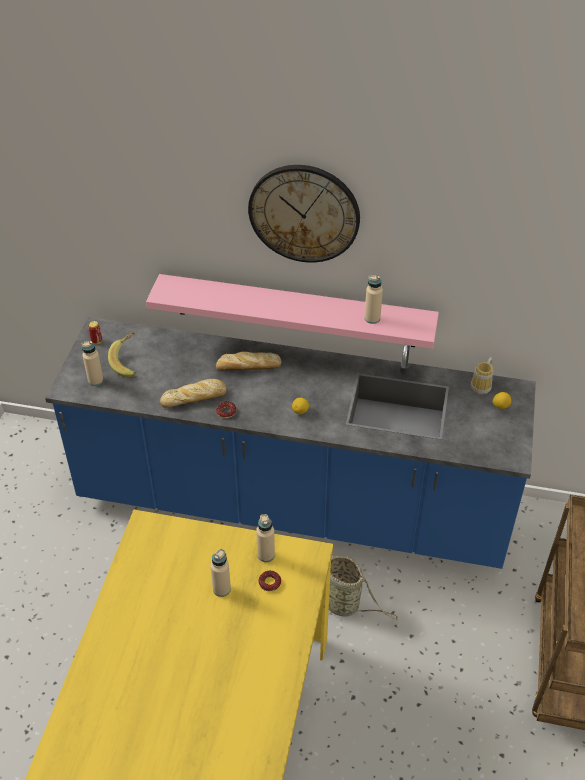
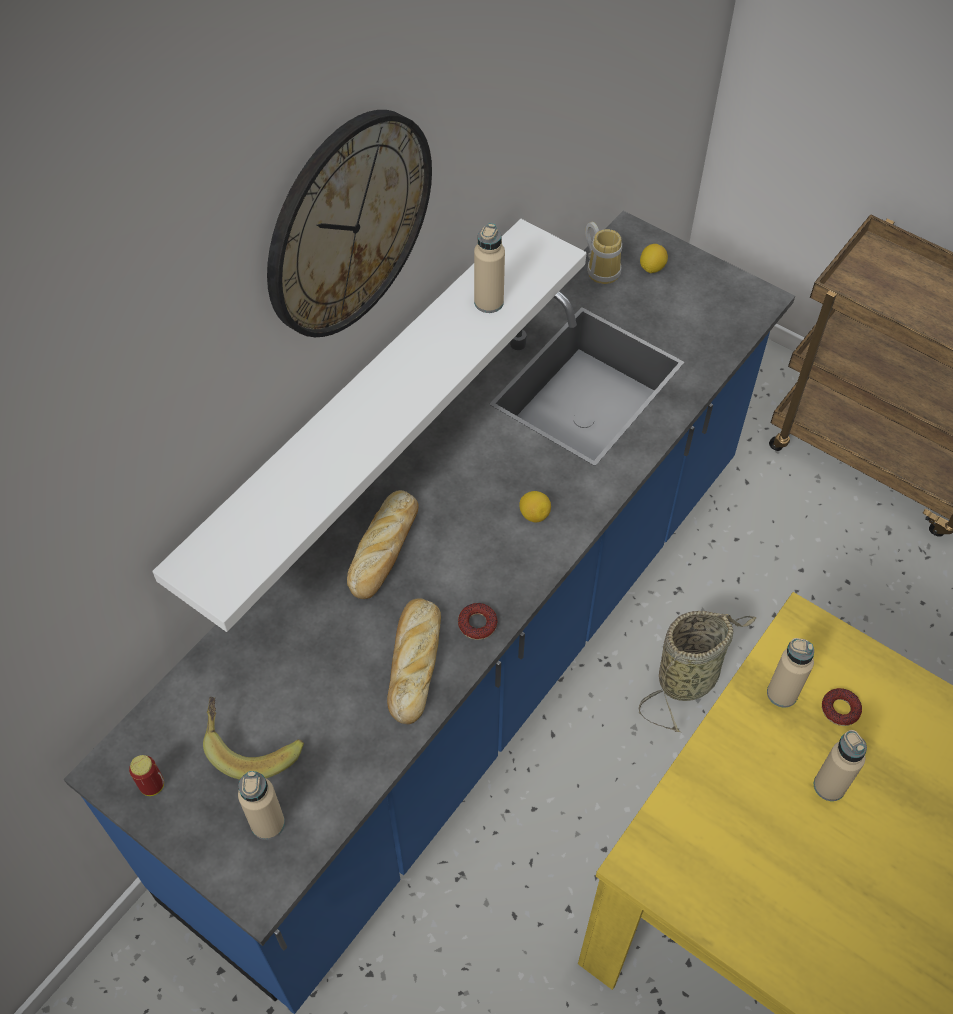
camera: 65 degrees left, 10 degrees up
(296, 311) = (358, 407): pink shelf -> white shelf

